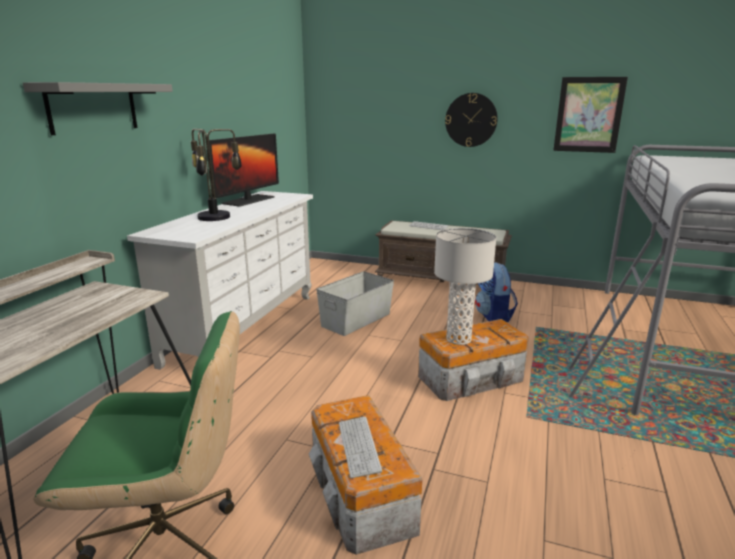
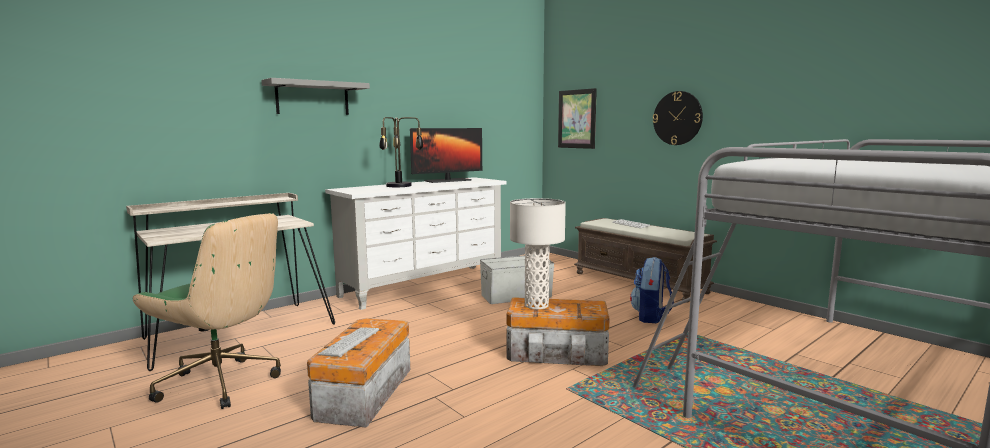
camera: 30 degrees right, 10 degrees down
(588, 115) = (798, 108): picture -> picture (577, 119)

